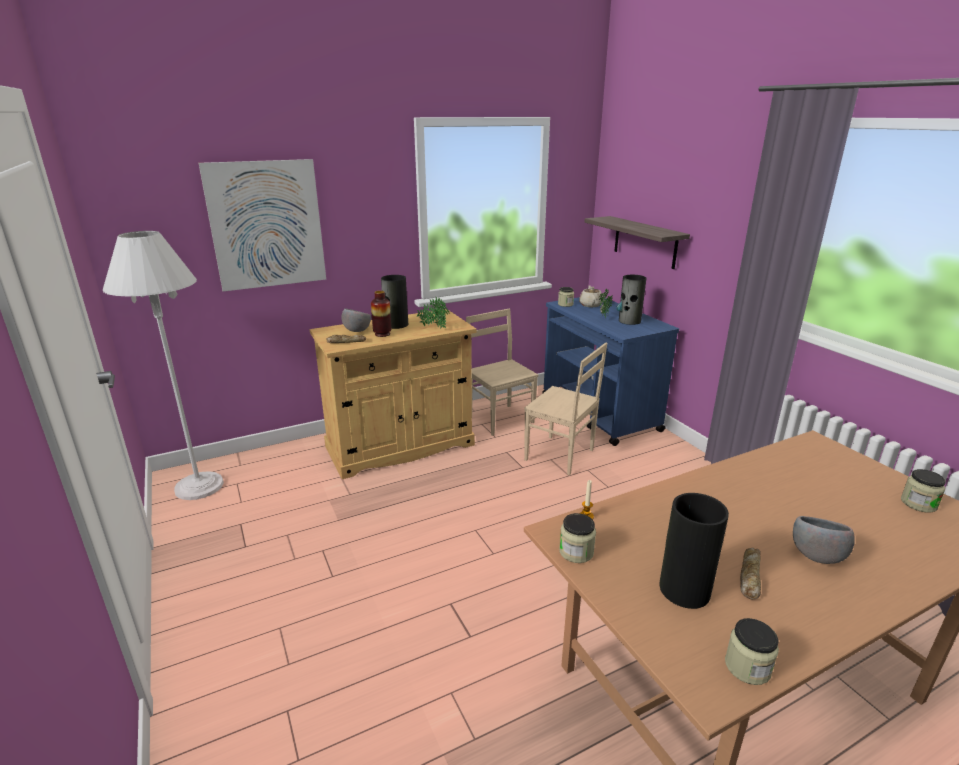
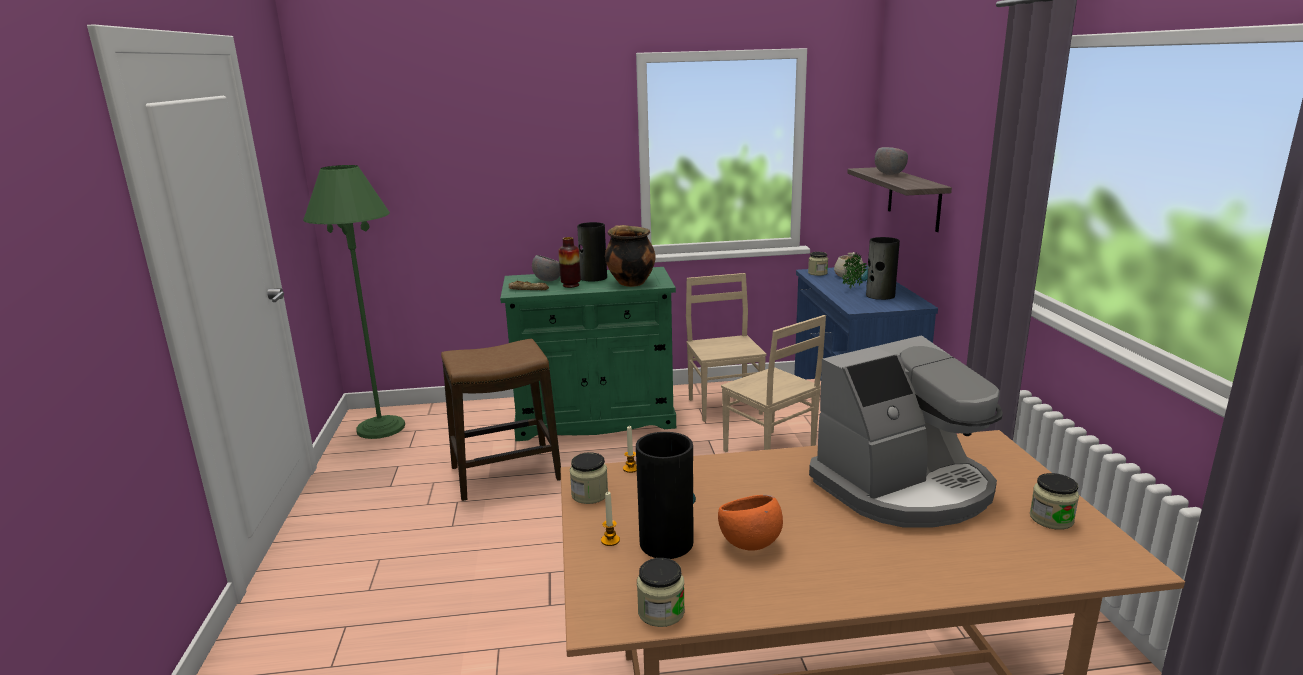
camera: 20 degrees right, 5 degrees down
(199, 486) = (381, 428): white floor lamp -> green floor lamp
(267, 225) = (472, 165): picture -> none
(352, 513) = (506, 474): none -> stool
(400, 446) = (594, 418): beige cabinet -> green cabinet
(433, 327) = (630, 283): potted plant -> cooking pot
(637, 598) = (610, 540): none -> candle
(749, 576) = (750, 545): bread -> orange bowl
(803, 494) = (904, 487): none -> coffee machine
(816, 557) = (849, 543): grey bowl -> grey bowl (889, 174)

